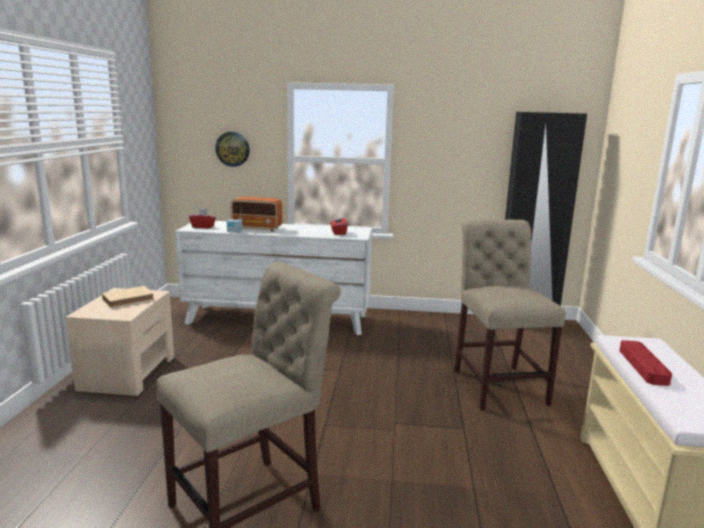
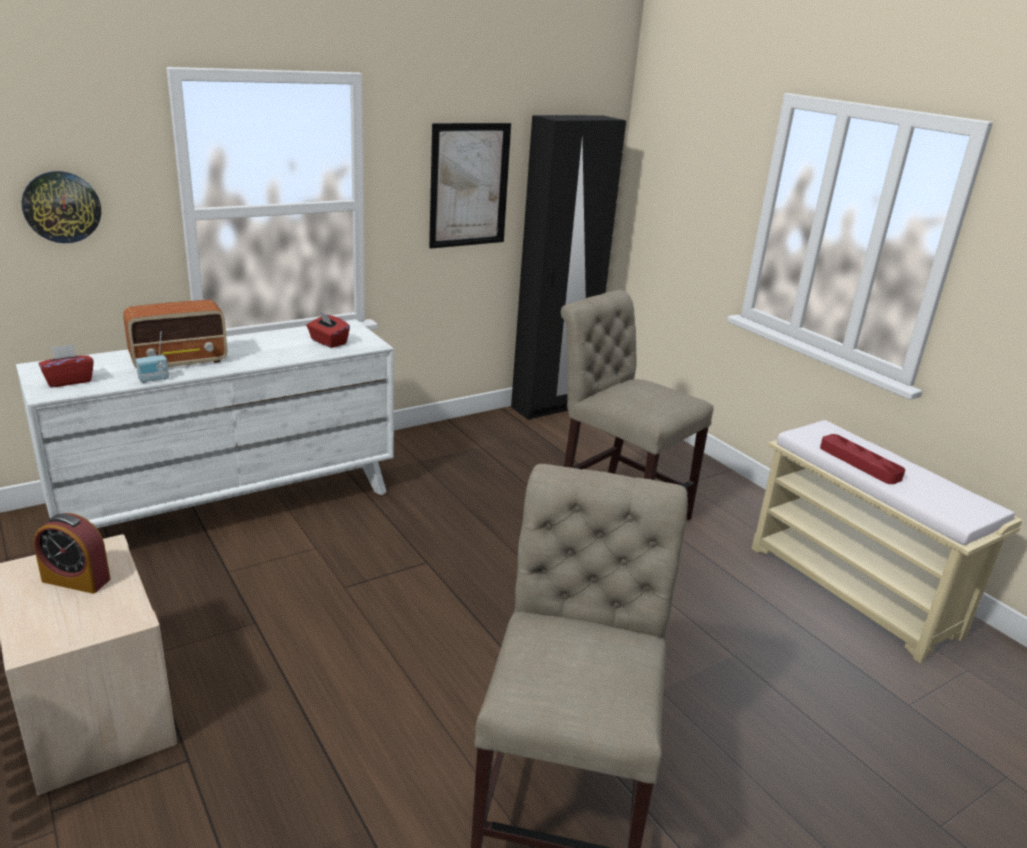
camera: 40 degrees left, 10 degrees up
(129, 299) = (76, 580): beige book -> alarm clock
(465, 156) = (469, 185): none -> picture

